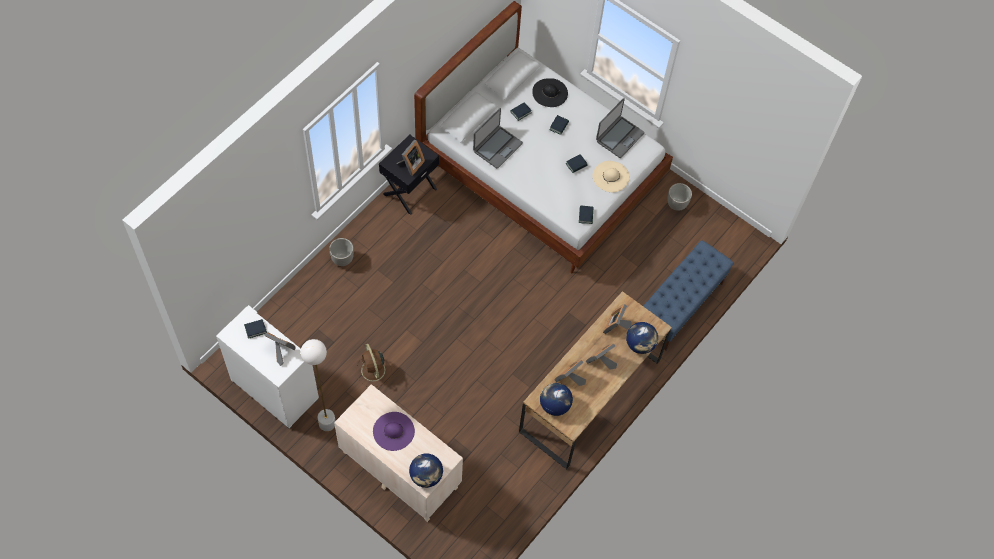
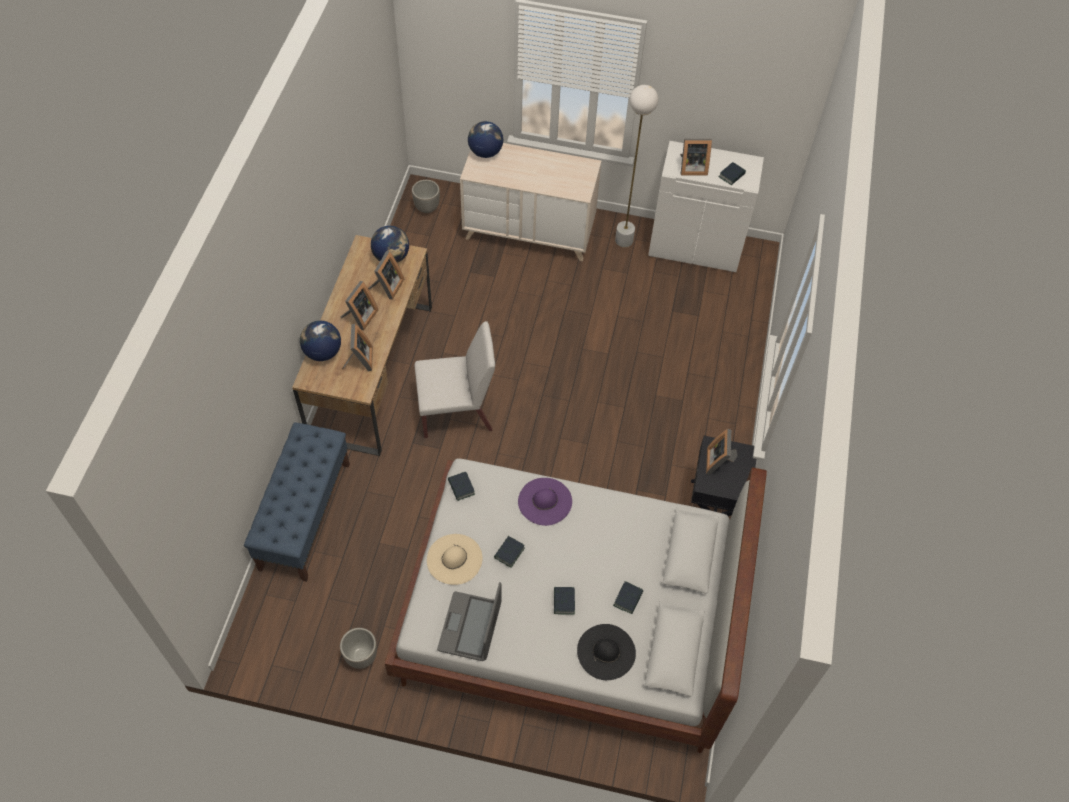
camera: 155 degrees right, 5 degrees down
(342, 259) = (727, 394): planter -> planter (427, 208)
(373, 371) = (613, 301): brown fan -> none
(393, 431) = (540, 174): purple hat -> purple hat (545, 501)
(497, 147) = (627, 530): laptop -> none
(543, 334) = (456, 411): none -> white chair

